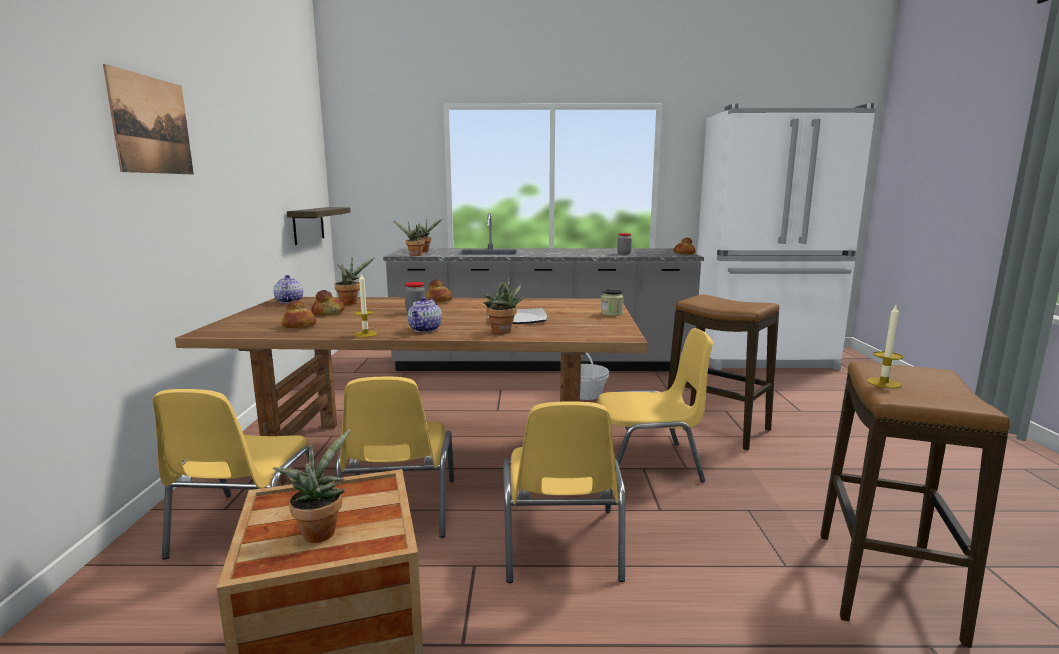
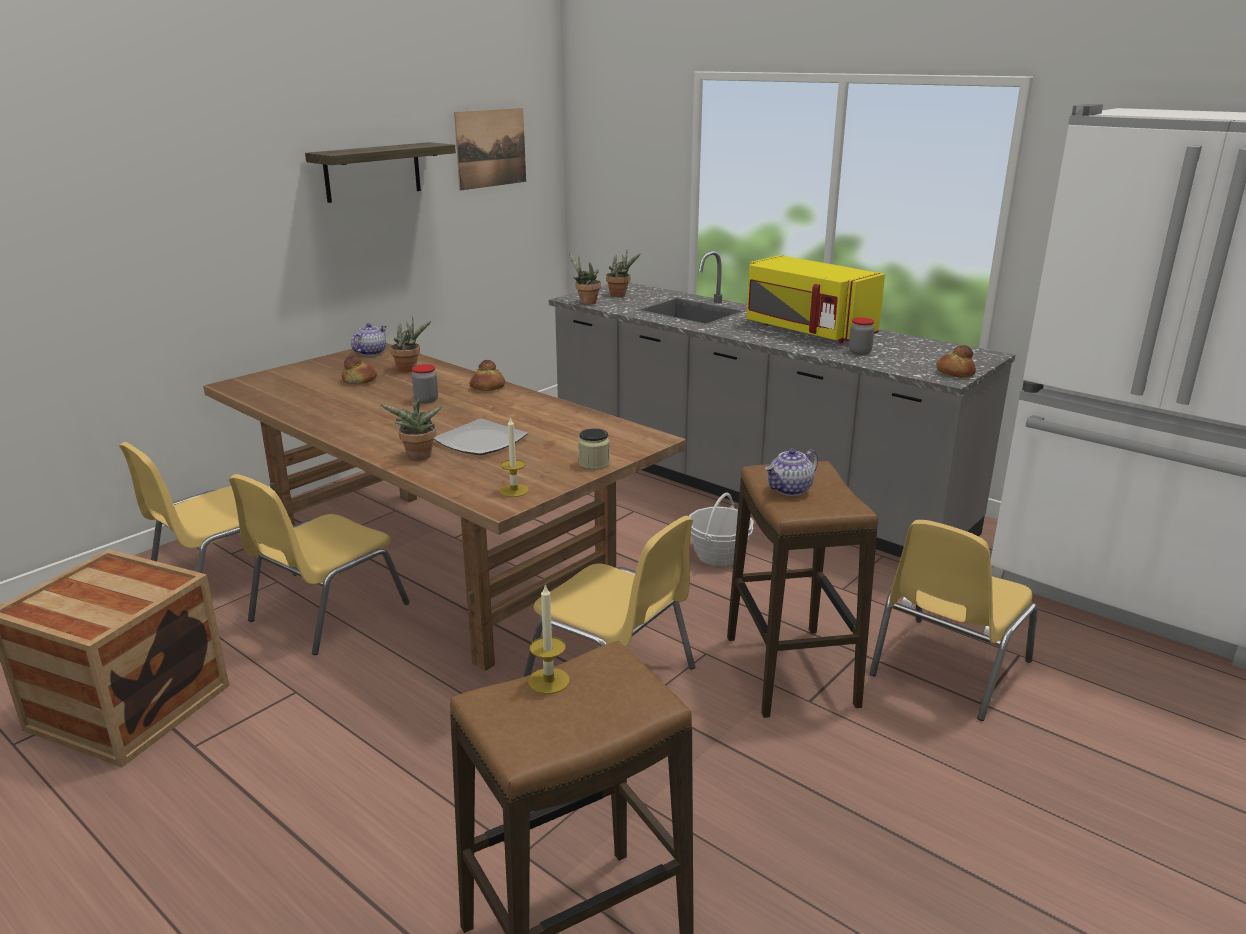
camera: 40 degrees right, 10 degrees up
(152, 125) = (217, 169): picture -> picture (491, 148)
(299, 326) = (298, 395): bread -> none
(308, 225) = (505, 240): shelf -> shelf (373, 172)
(320, 531) = (85, 601): potted plant -> none
(365, 334) = (315, 423): candle -> candle (514, 490)
(425, 329) = (370, 431): teapot -> teapot (790, 489)
(560, 545) = (380, 712): yellow chair -> yellow chair (947, 668)
(574, 251) = (807, 330): none -> yellow microwave

